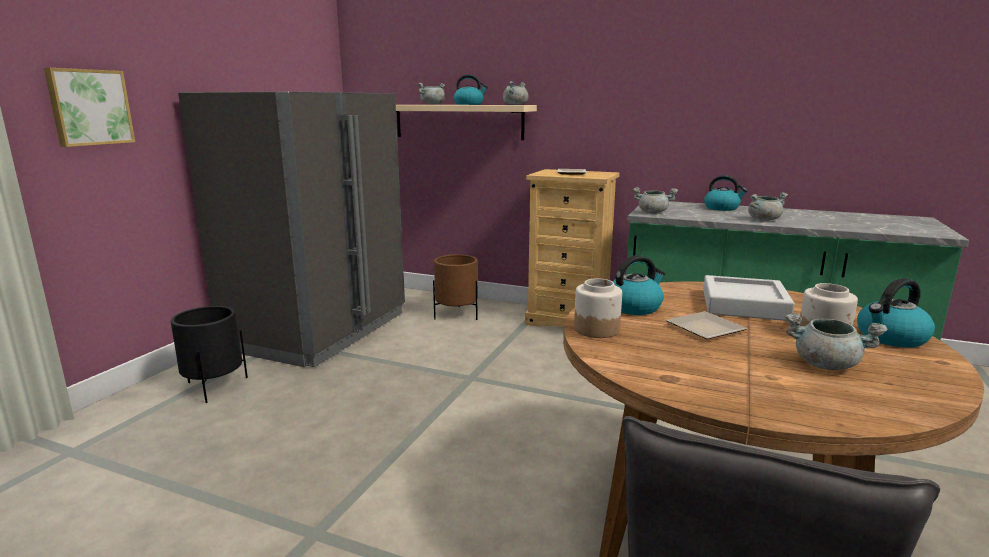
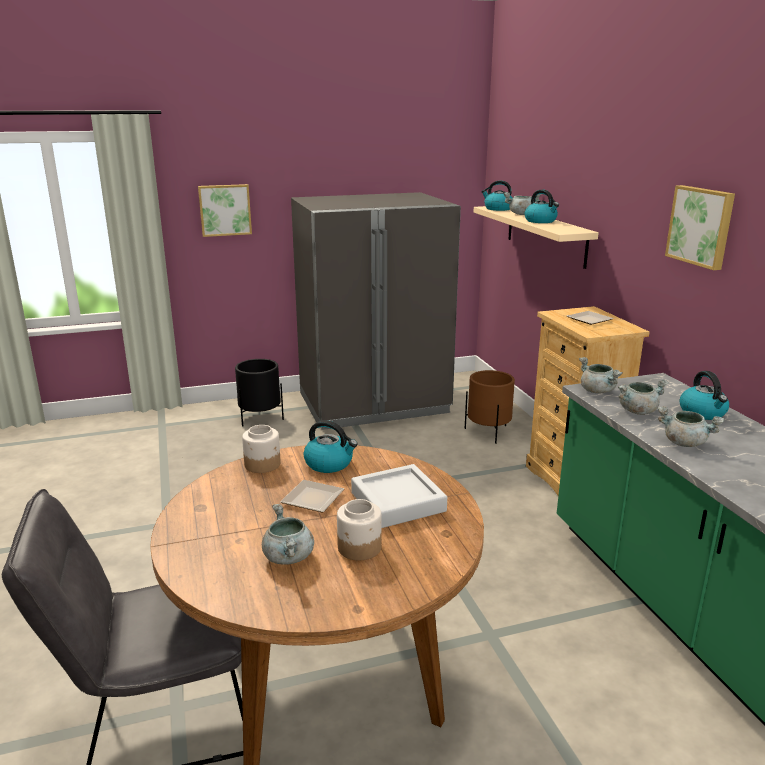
camera: 50 degrees right, 5 degrees up
(515, 104) = (568, 230): grey cooking pot -> grey cooking pot (637, 411)
(662, 78) = (701, 226): none -> picture
(891, 338) = (395, 579): kettle -> kettle (497, 209)

